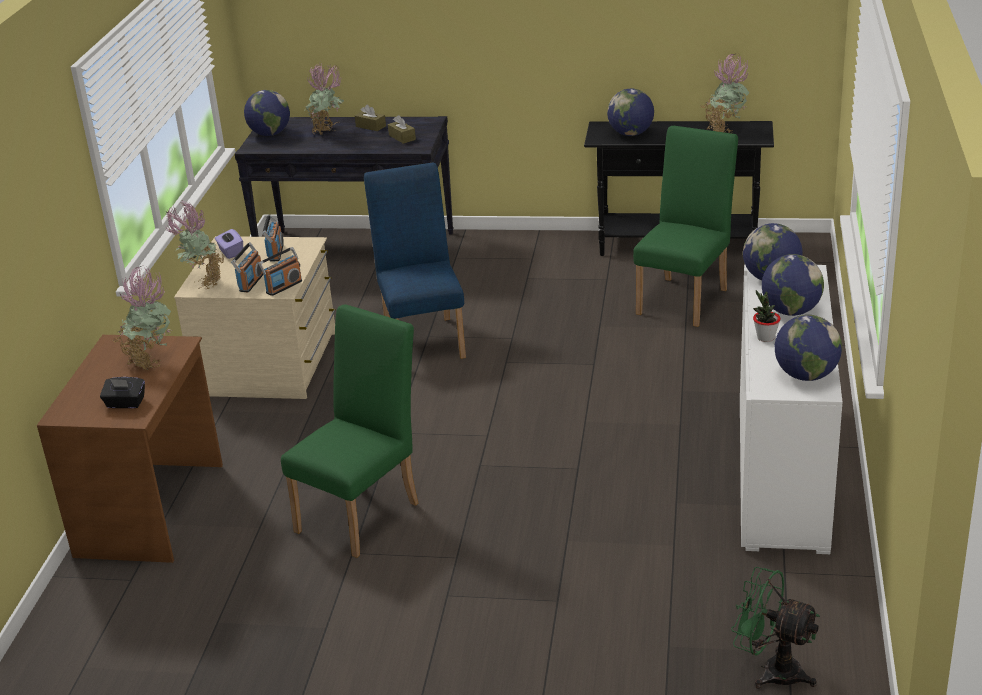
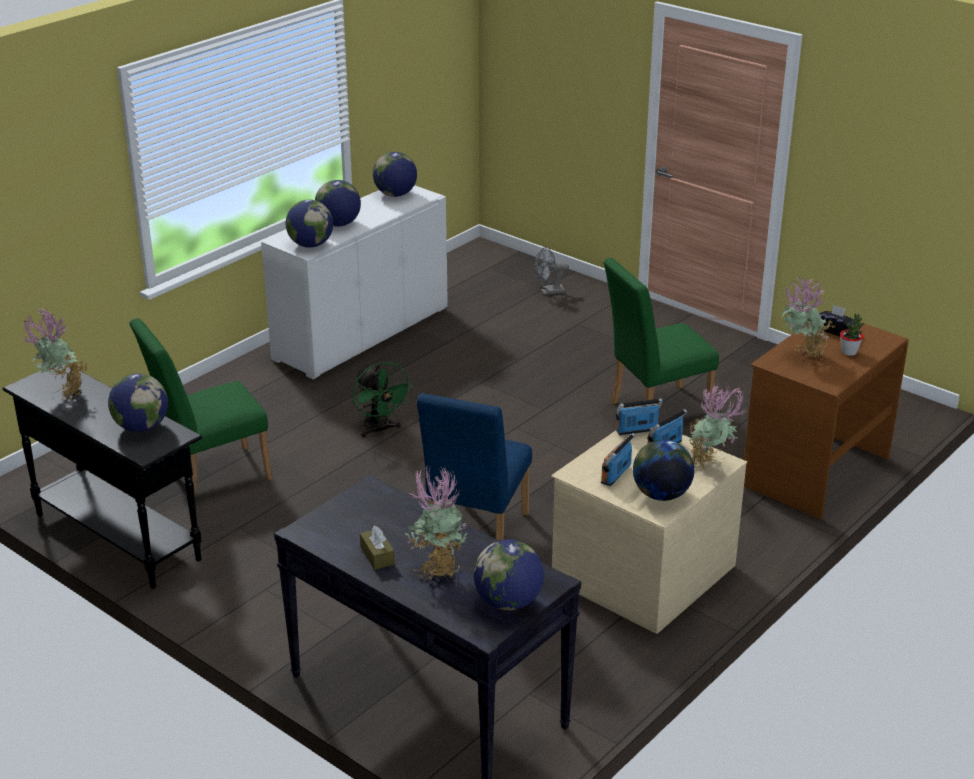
camera: 150 degrees left, 0 degrees up
(230, 252) = (661, 494): purple tissue box -> globe
(402, 137) = (366, 516): brown tissue box -> none
(654, 643) = (548, 292): none -> grey fan
(765, 337) = (380, 217): potted plant -> potted plant (849, 352)
(772, 670) = (505, 265): green fan -> green fan (380, 430)

